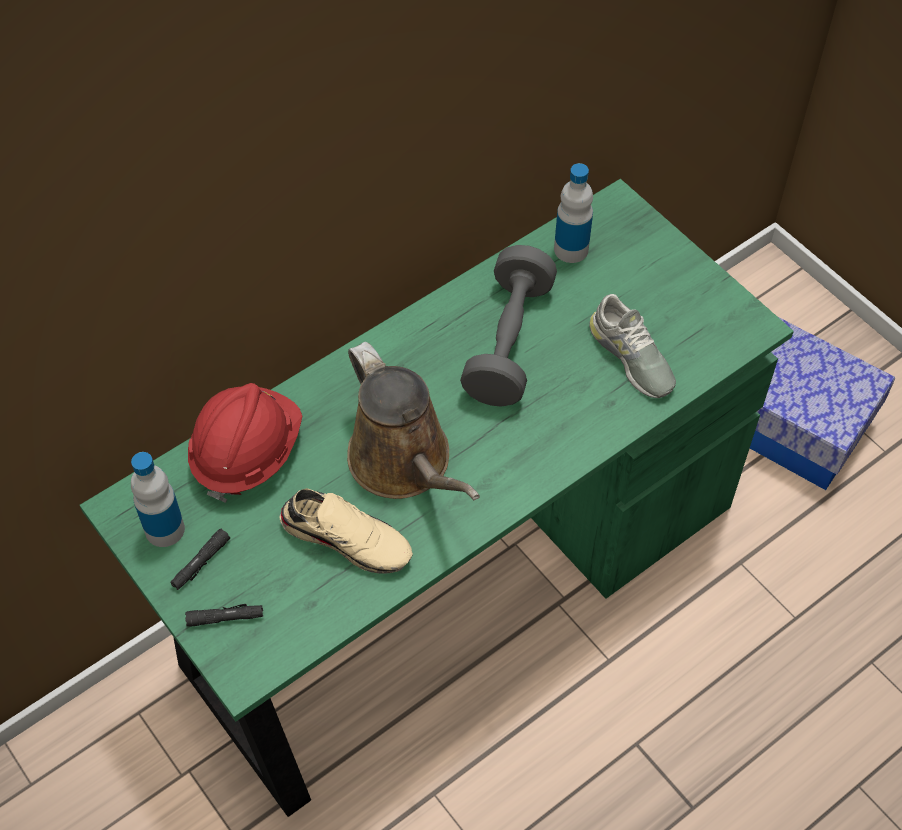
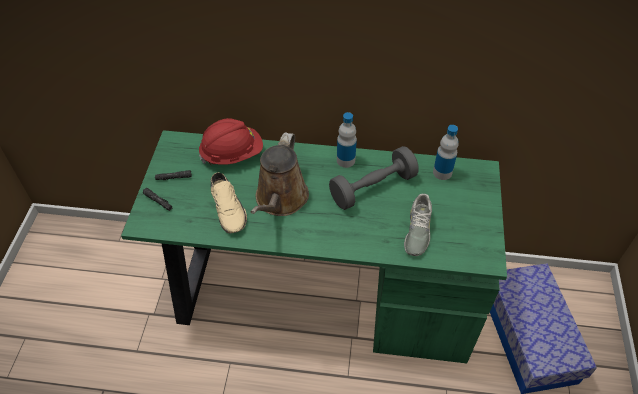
camera: 45 degrees right, 5 degrees down
(165, 529) = (176, 158): bottle -> bottle (345, 160)

